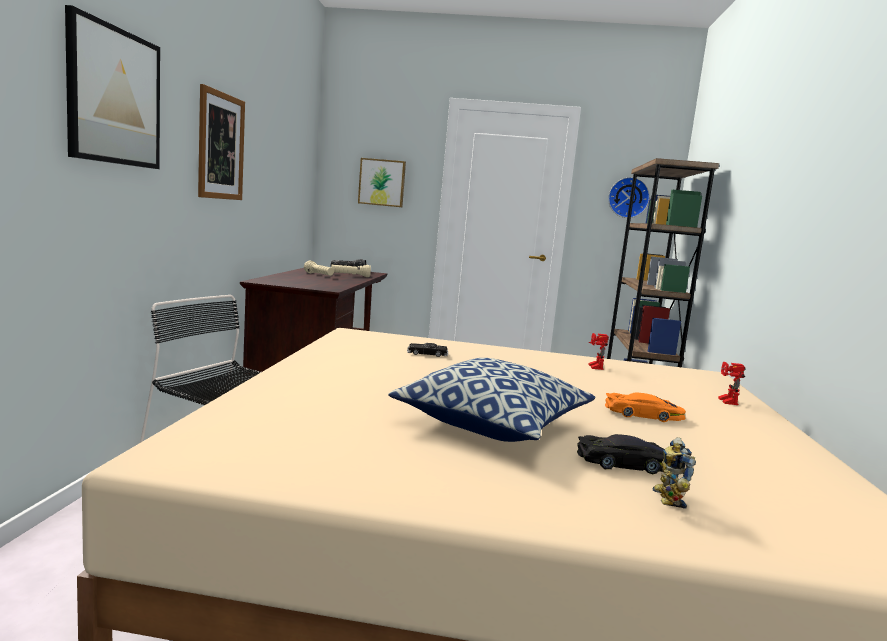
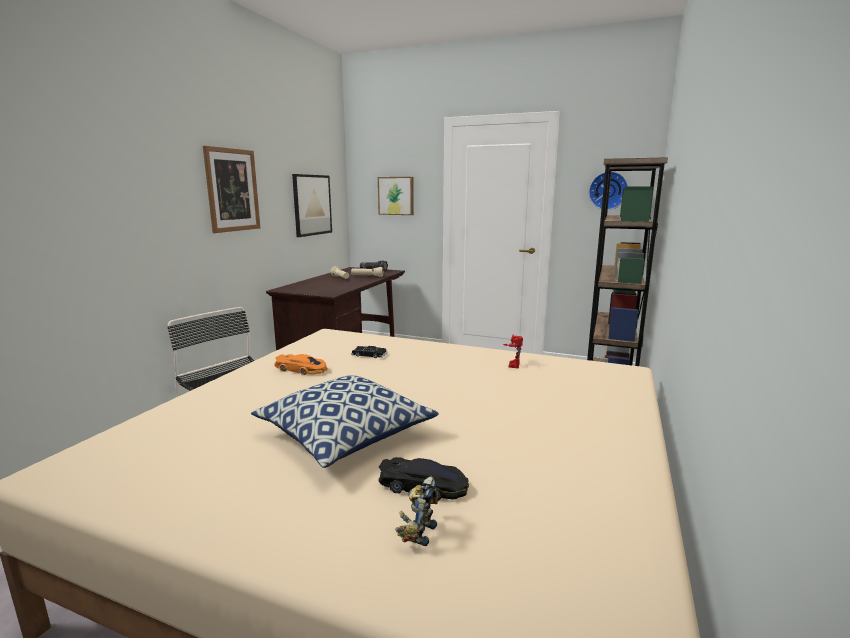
camera: 15 degrees right, 5 degrees up
(114, 97) = (112, 172): picture -> picture (312, 205)
(643, 414) = (503, 424): orange toy car -> orange toy car (301, 369)
(724, 400) = (610, 405): toy robot -> none

